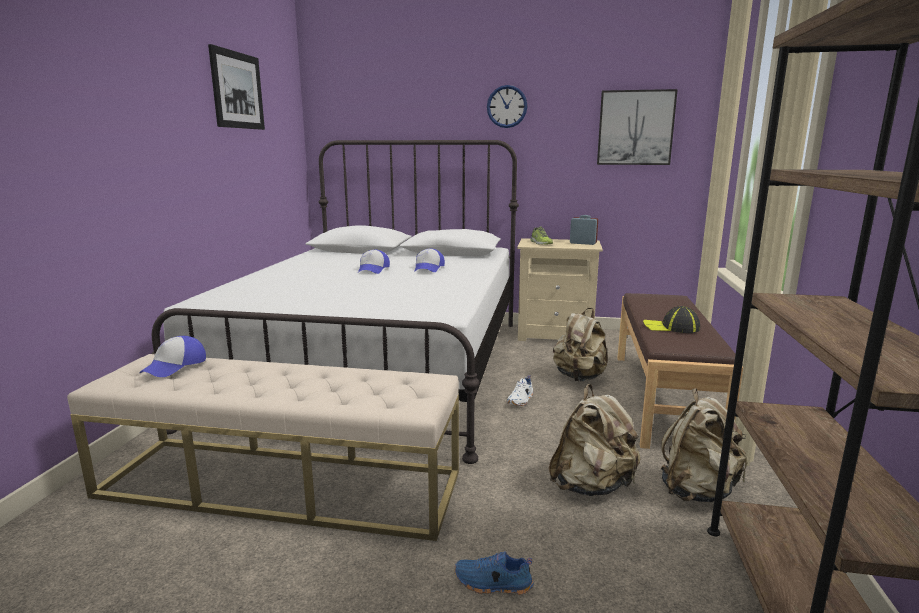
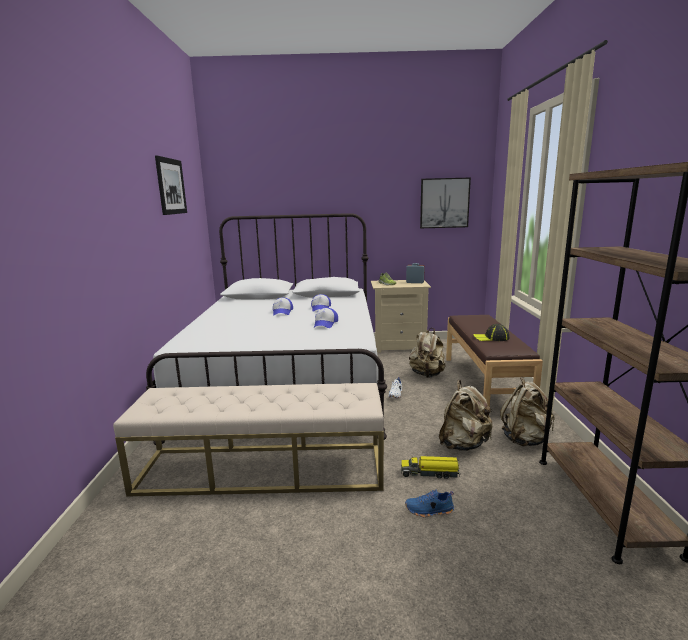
camera: 10 degrees left, 0 degrees up
(175, 366) = (179, 395): cap -> cap (325, 324)
(507, 106) = (357, 190): wall clock -> none
(520, 524) = (430, 473): none -> toy truck

